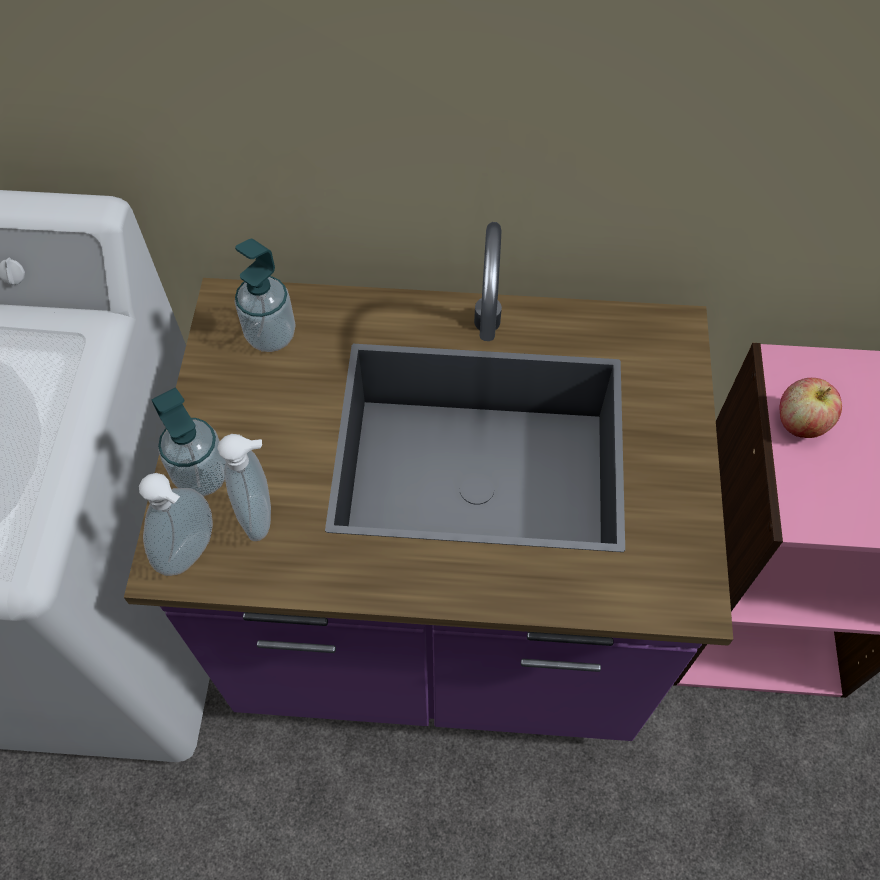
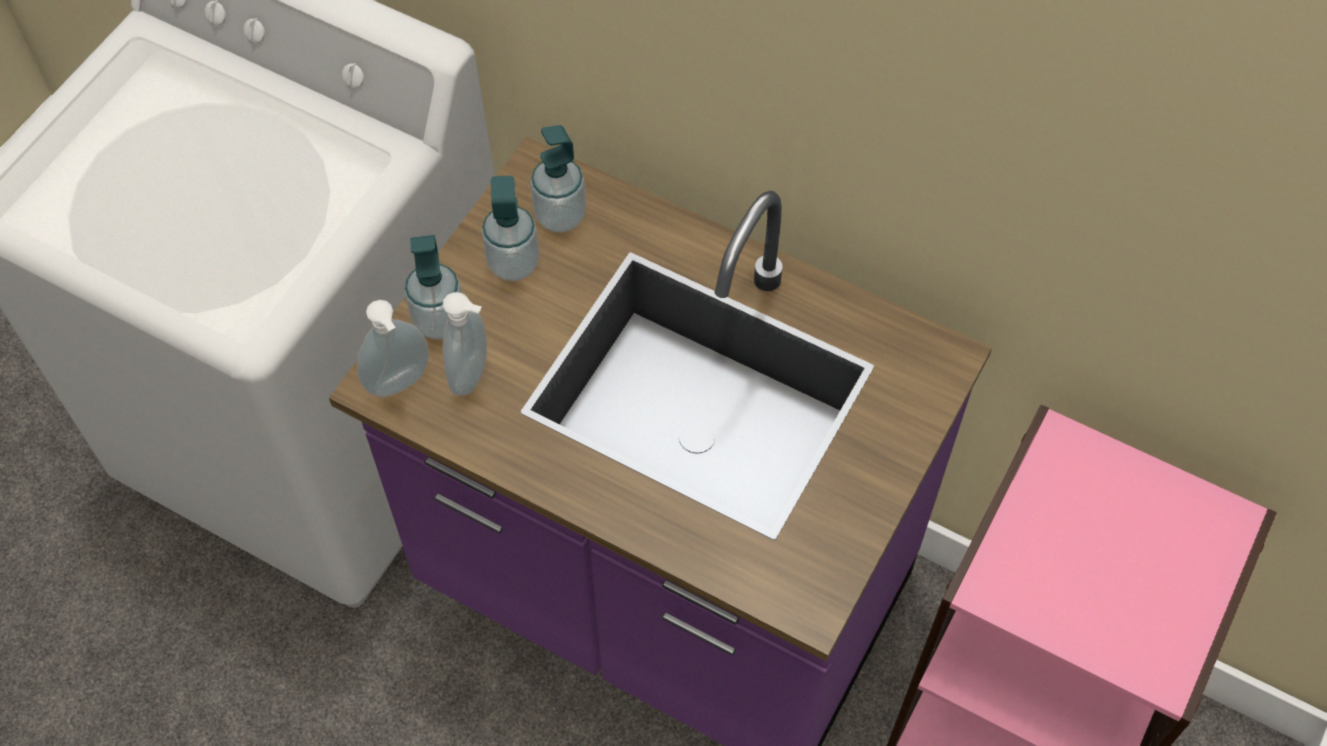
camera: 25 degrees right, 0 degrees up
(248, 395) = (513, 264): none -> soap dispenser
(800, 423) = (1039, 501): apple -> none

